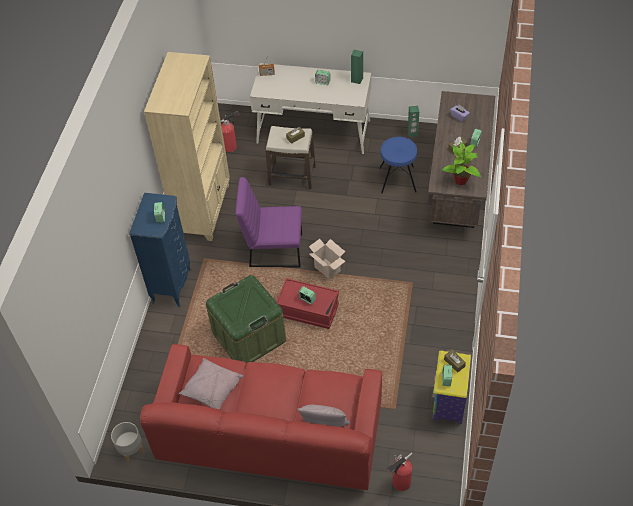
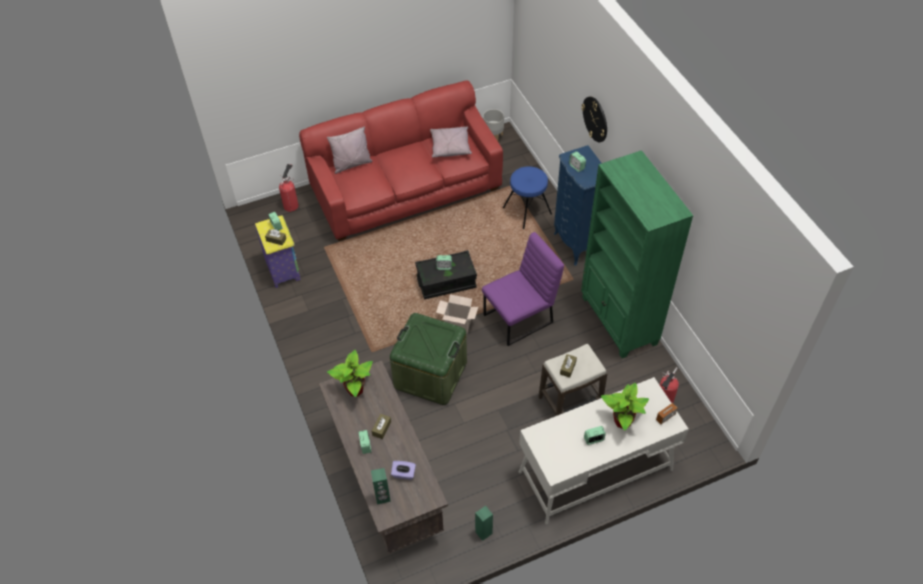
camera: 145 degrees right, 0 degrees up
(121, 202) = (595, 119): none -> wall clock
(204, 210) = (618, 321): beige bookcase -> green bookcase
(249, 336) = (478, 240): green storage box -> green storage box (430, 374)
(295, 83) = (622, 421): none -> potted plant
(308, 310) = (446, 282): red storage box -> black storage box
(357, 80) = (558, 464): green speaker -> green speaker (382, 497)
(397, 179) = (458, 457): blue stool -> blue stool (527, 211)

